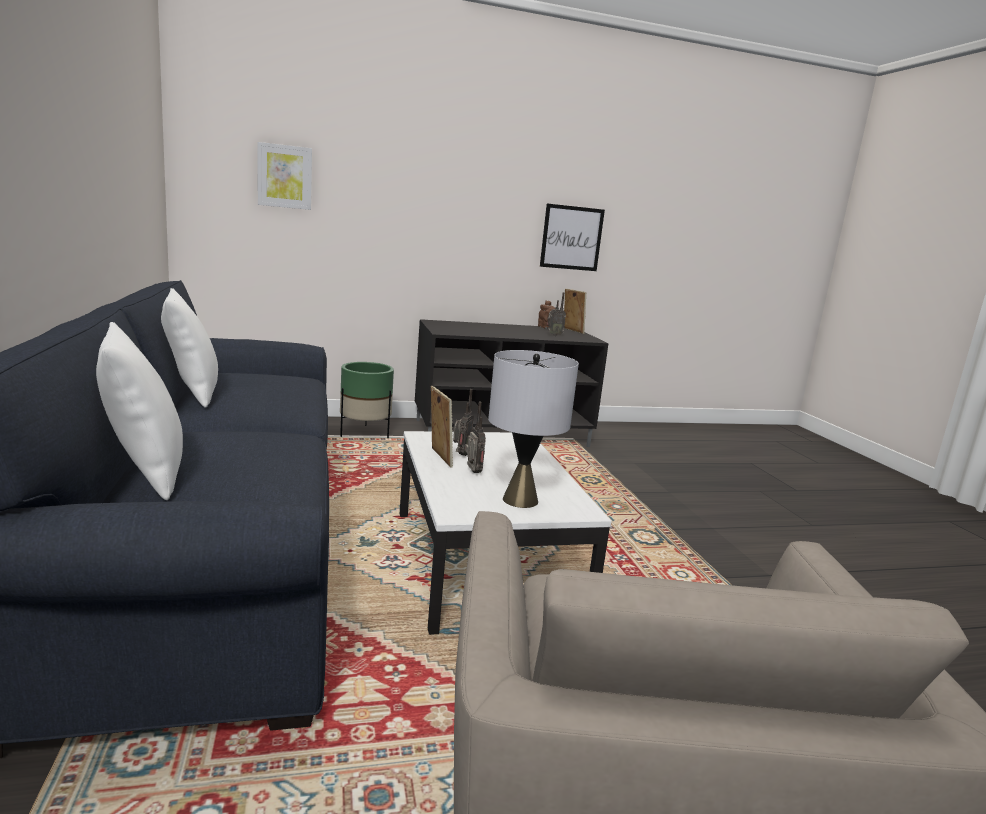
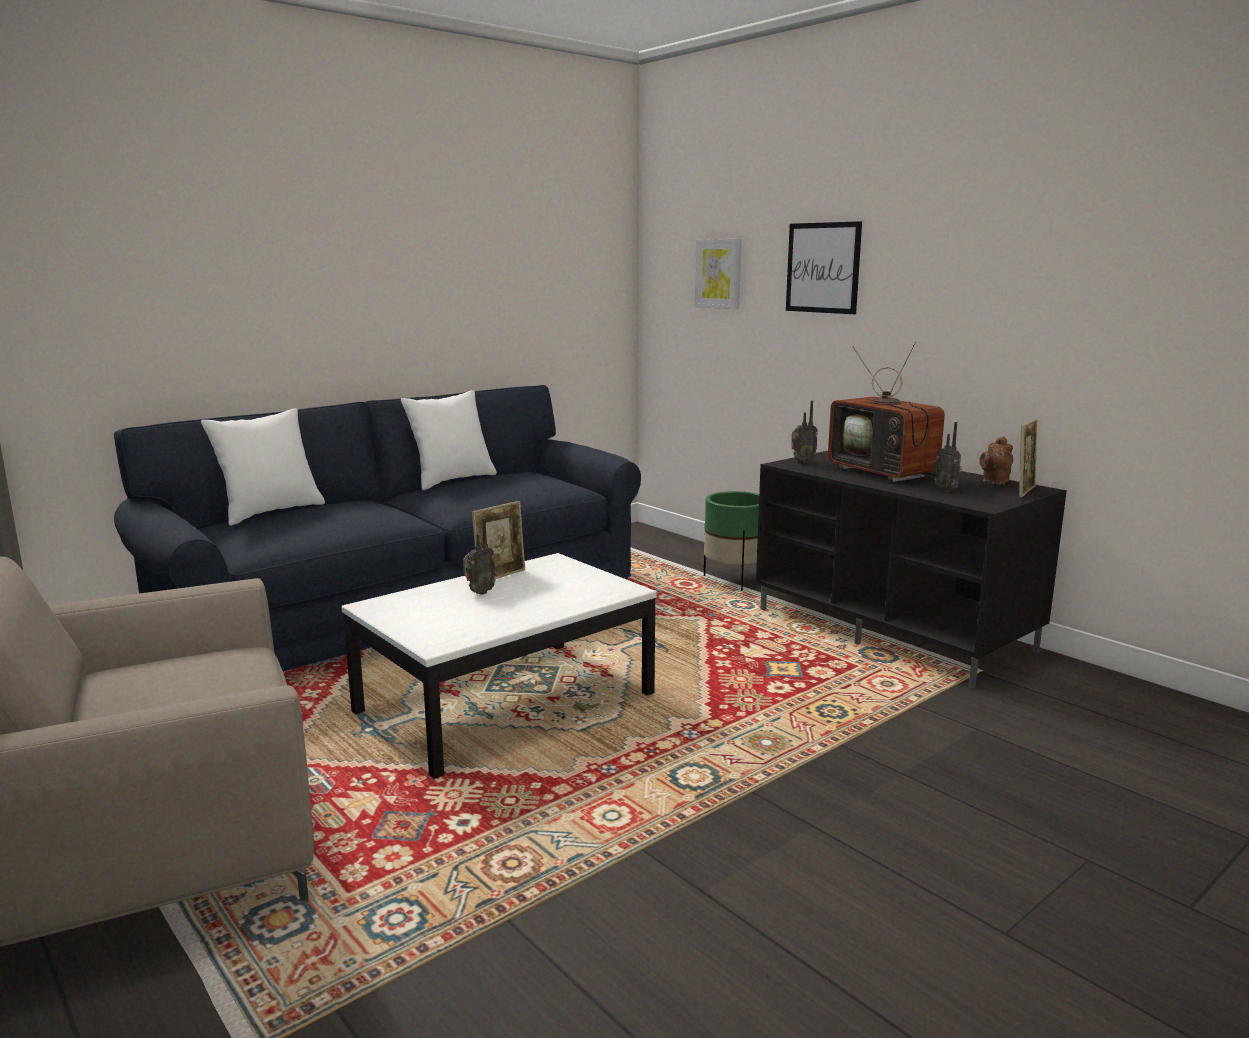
camera: 65 degrees right, 0 degrees up
(460, 454) = (523, 580): radio -> radio (802, 461)
(499, 330) = (887, 473): none -> television
(520, 500) = (430, 619): grey table lamp -> none
(571, 238) = (1063, 332): picture -> picture (823, 268)

